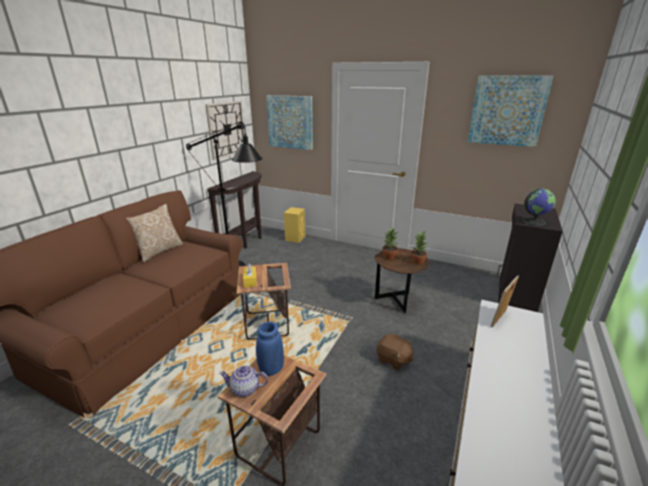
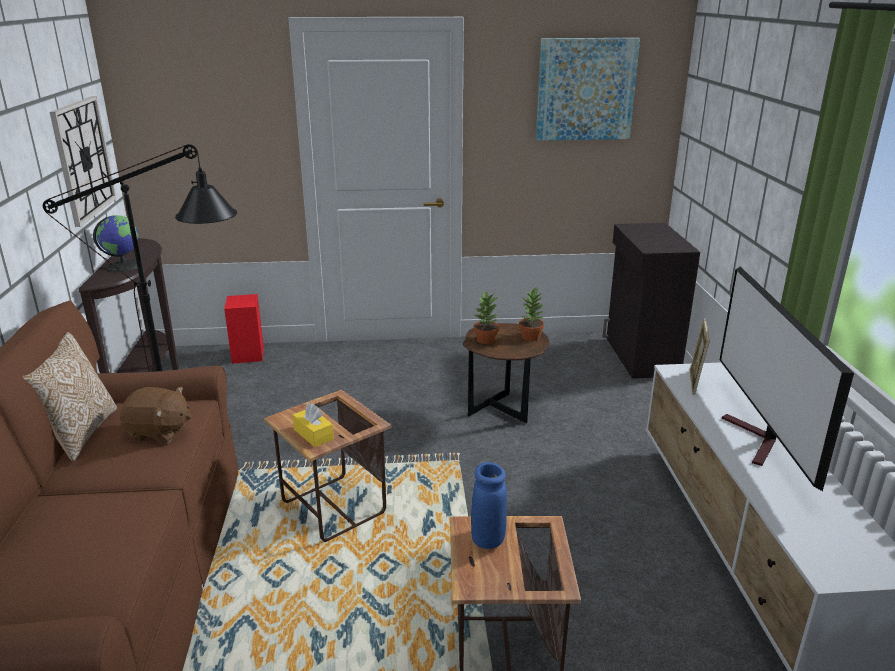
camera: 30 degrees left, 0 degrees up
(245, 389) = (482, 576): teapot -> none
(290, 122) = (207, 131): picture -> none
(295, 238) = (248, 354): yellow speaker -> red speaker
(393, 360) = (561, 490): brown plush toy -> brown plush toy (159, 432)
(512, 377) = (758, 441): none -> television
(534, 221) = (660, 245): globe -> globe (123, 266)

